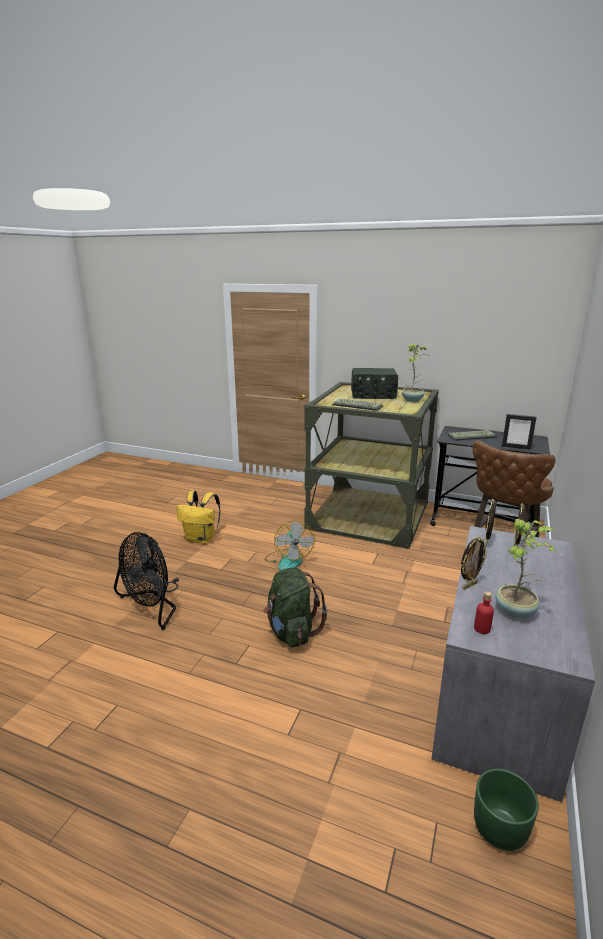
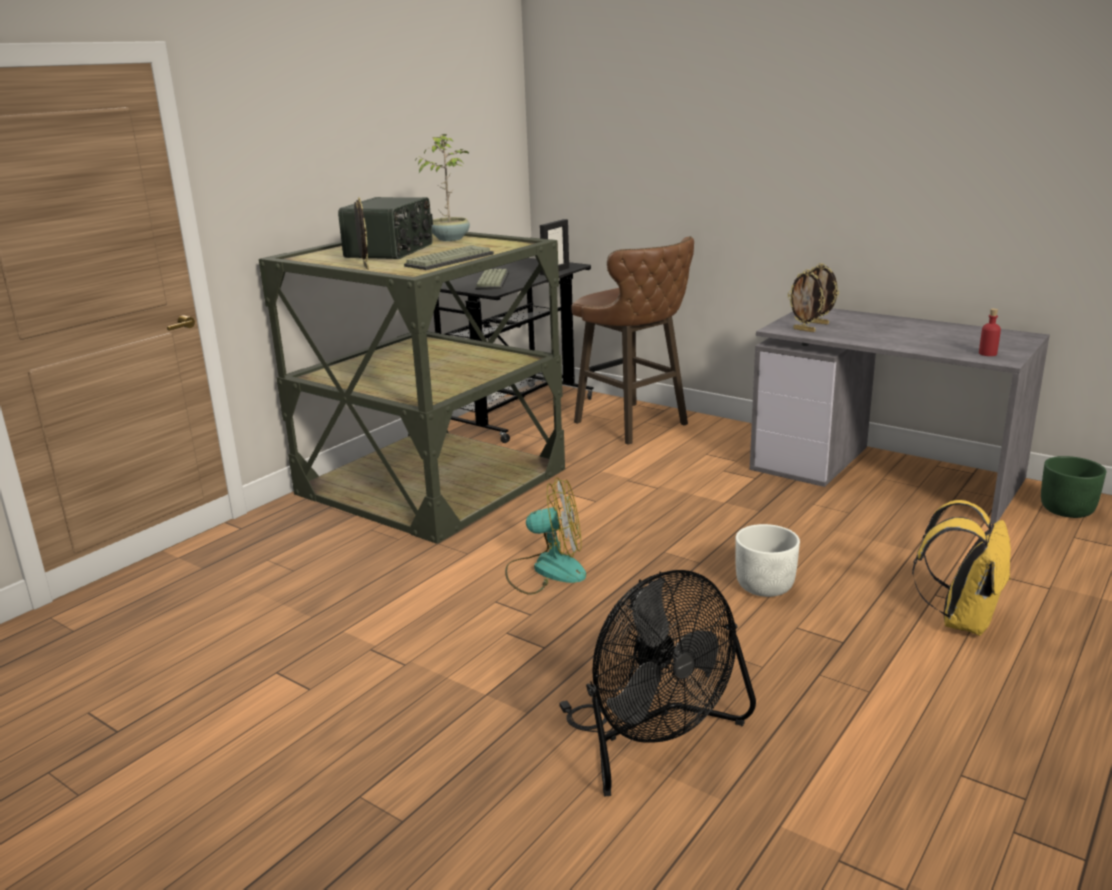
camera: 75 degrees left, 0 degrees up
(201, 539) = (392, 670): yellow backpack -> yellow backpack (961, 620)
(292, 631) = (765, 586): green backpack -> white planter
(469, 585) = (904, 348): picture frame -> picture frame (365, 267)
(516, 611) = (950, 339): potted plant -> none

